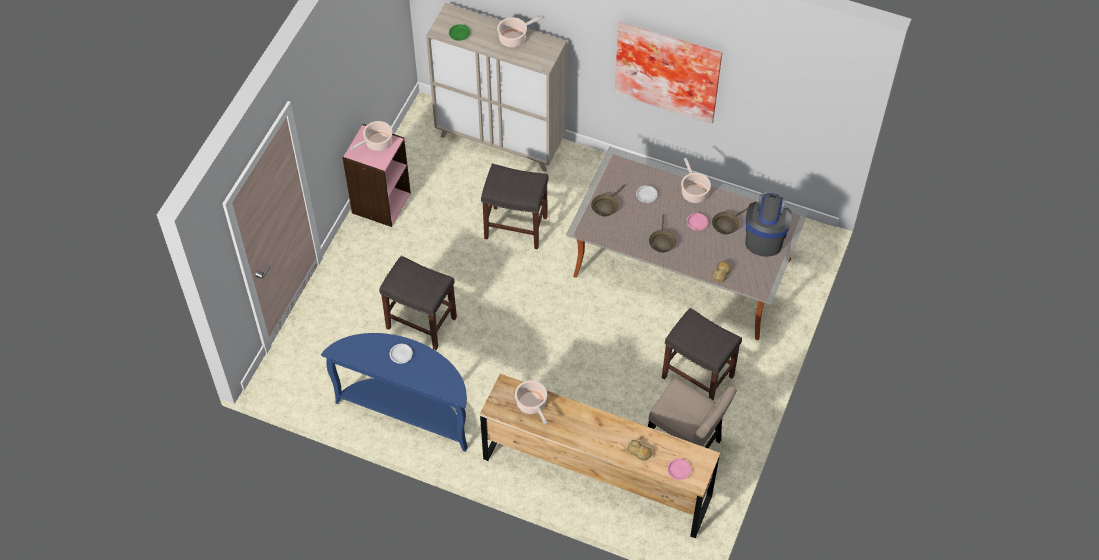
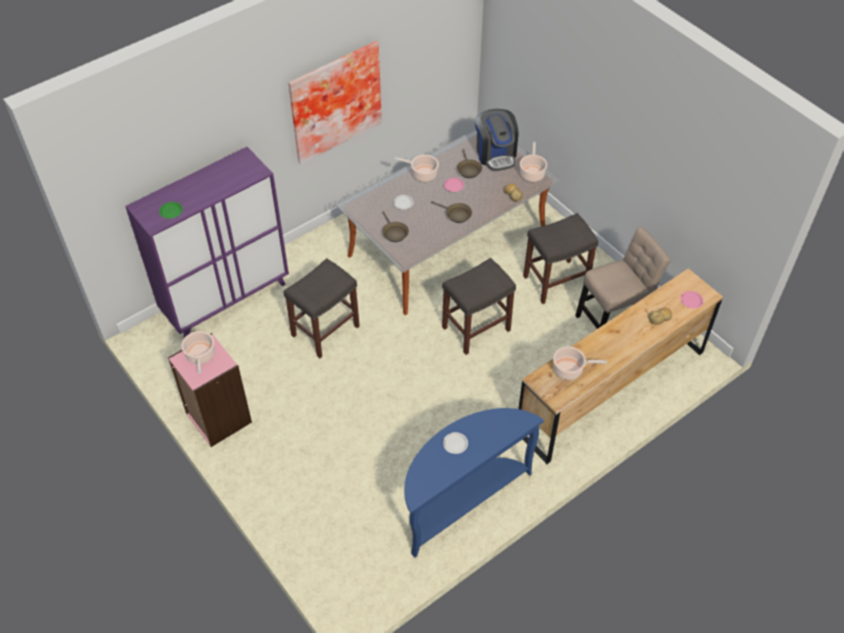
camera: 60 degrees left, 5 degrees down
(420, 323) = (373, 447): grey stool -> grey stool (475, 329)
(501, 140) = (226, 299): beige cabinet -> purple cabinet
(514, 38) = (212, 177): cooking pot -> cooking pot (532, 173)
(765, 236) = (495, 154): coffee machine -> coffee machine turned 150 degrees counterclockwise

